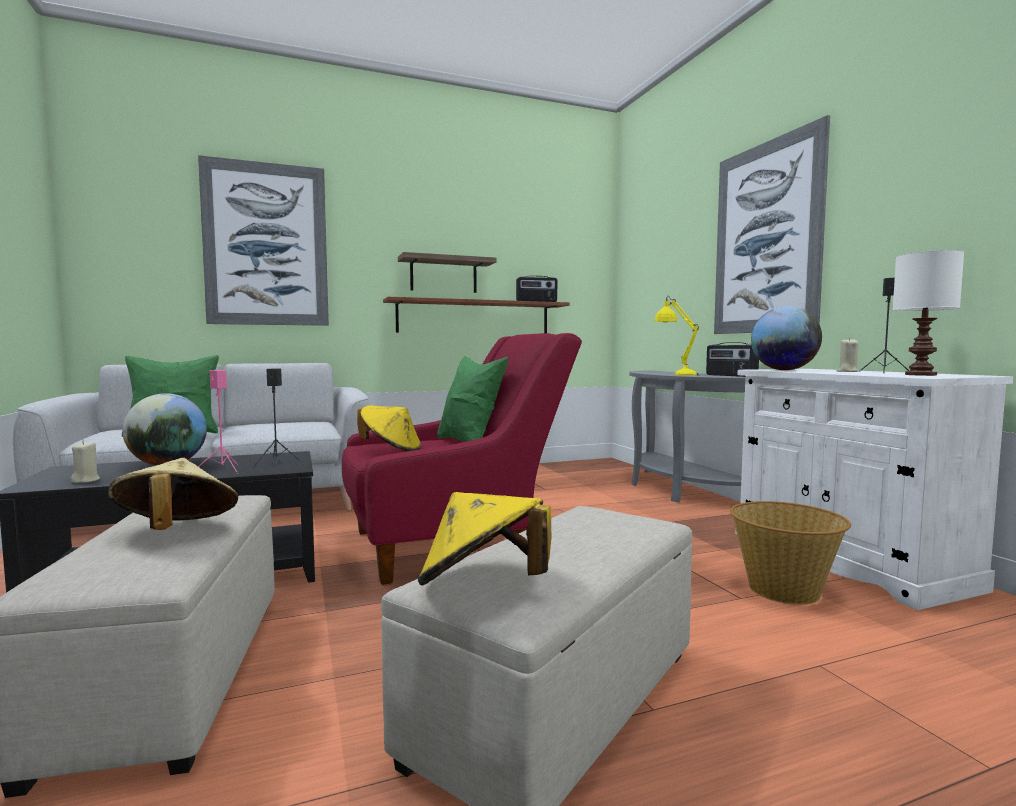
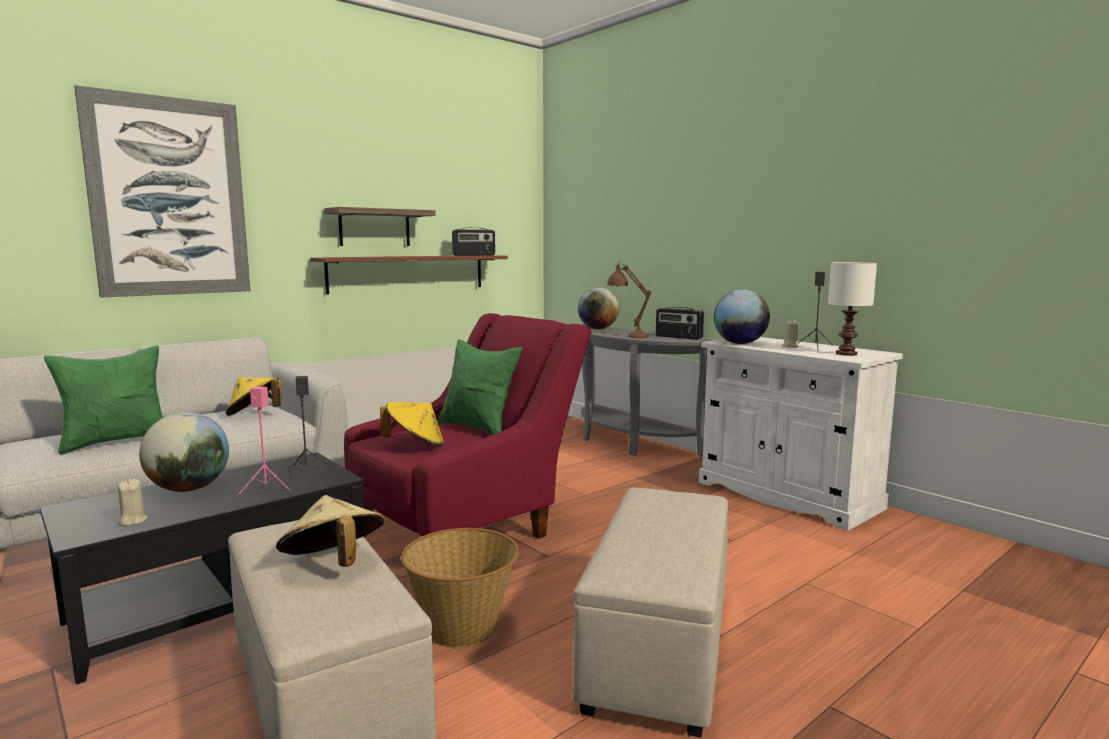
camera: 20 degrees left, 5 degrees up
(483, 585) = (644, 570): yellow hat -> yellow hat (254, 414)
(653, 371) = (598, 328): none -> globe
(676, 374) = (628, 336): yellow table lamp -> brown table lamp
(766, 238) = (709, 214): picture -> none
(784, 589) = (758, 528): basket -> basket (462, 627)

